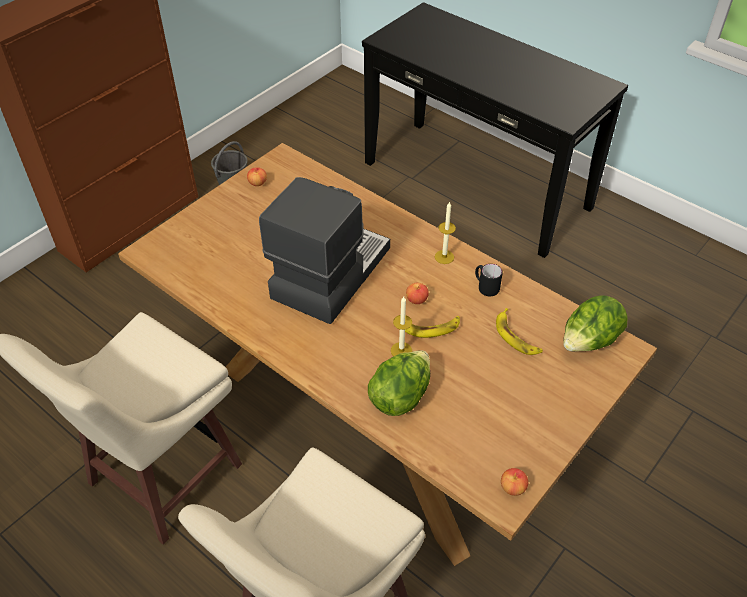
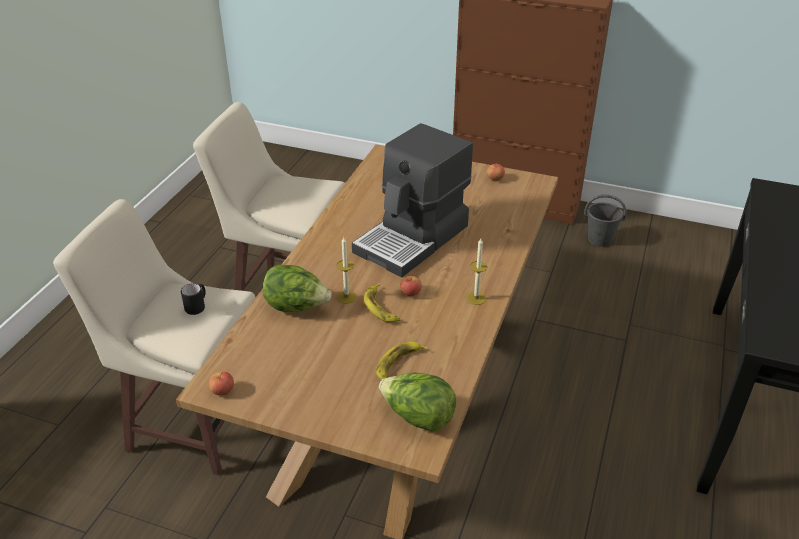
camera: 70 degrees right, 10 degrees down
(329, 273) = (413, 239): coffee machine -> coffee machine turned 120 degrees clockwise
(485, 287) = (452, 332): black mug -> black mug (197, 307)

